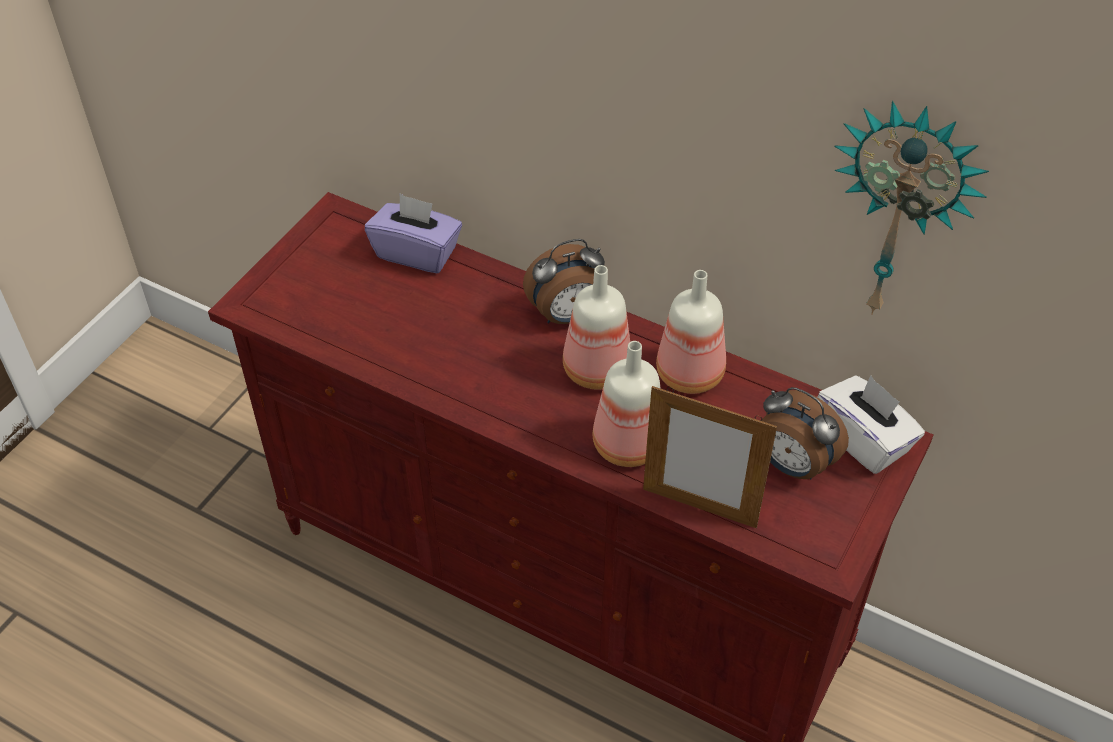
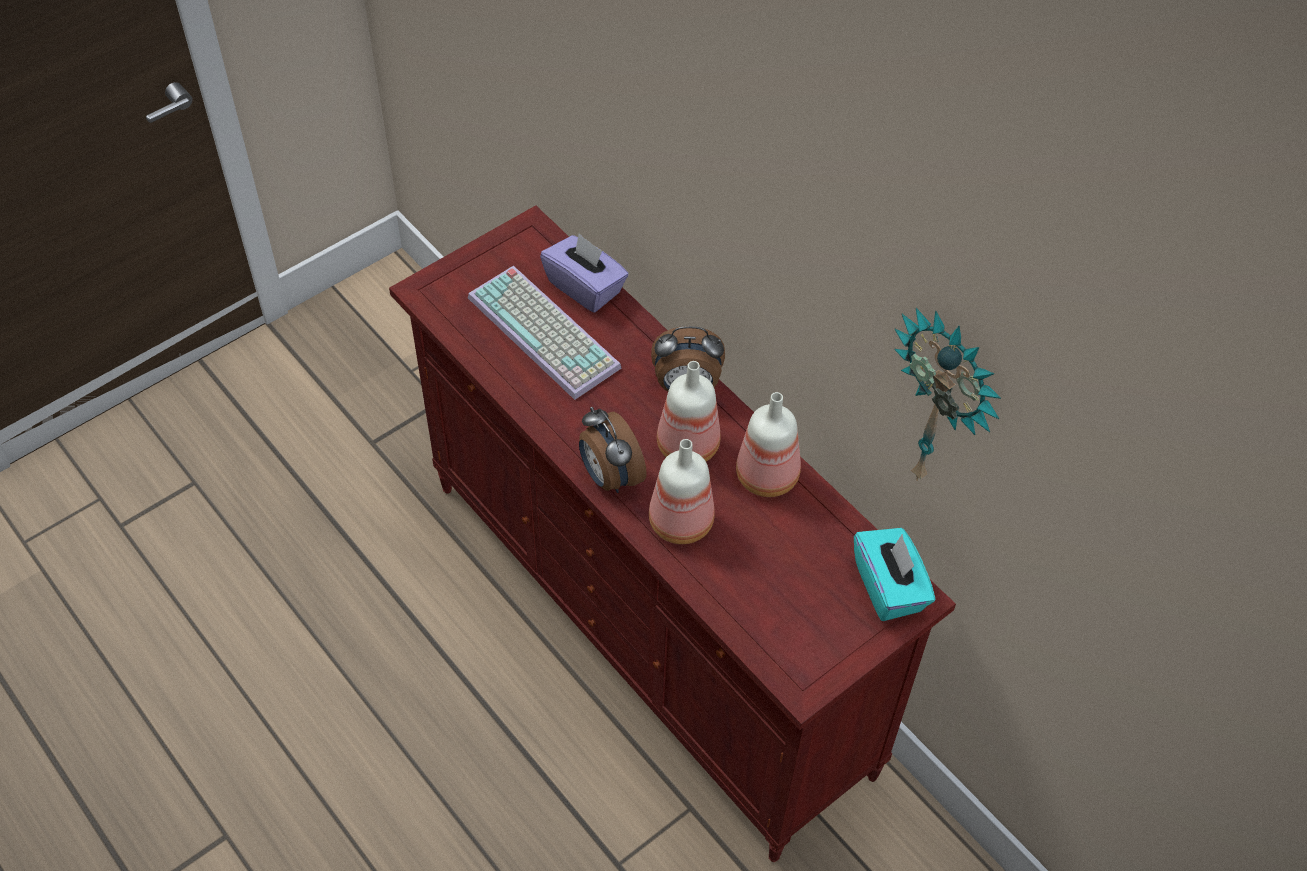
camera: 20 degrees right, 5 degrees up
(398, 305) = (547, 332): none -> keyboard
(699, 507) = (713, 597): picture frame -> none
(792, 465) = (813, 588): alarm clock -> alarm clock (609, 476)
(864, 440) = (889, 587): white tissue box -> turquoise tissue box

